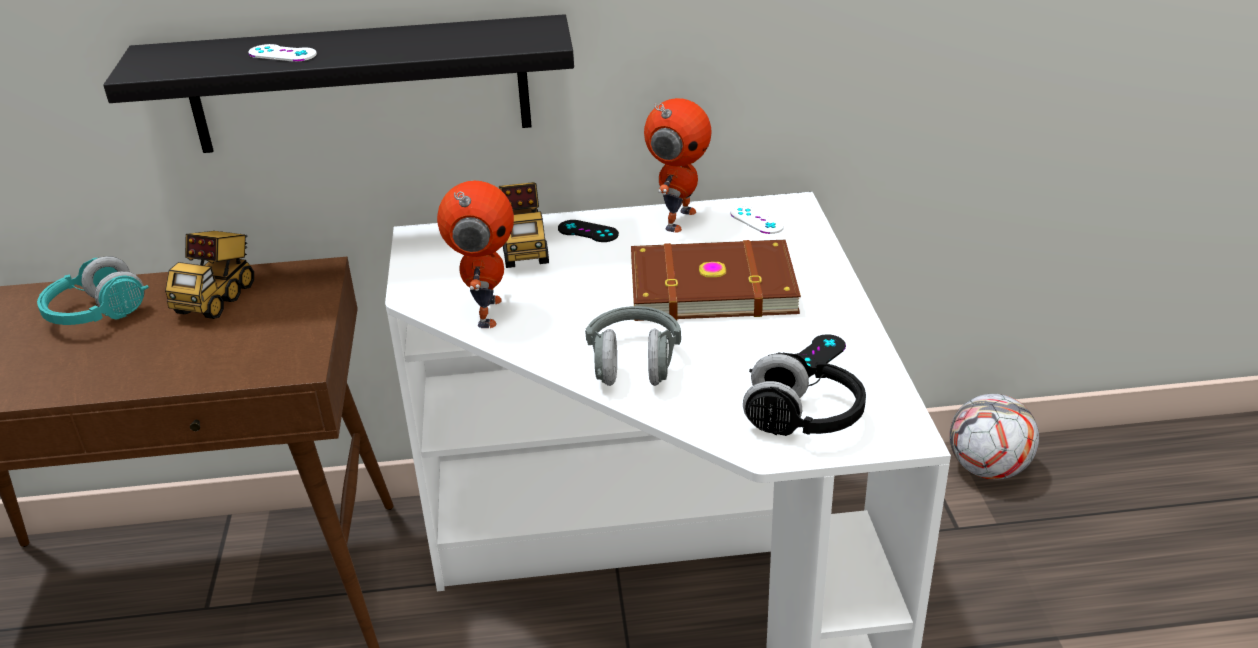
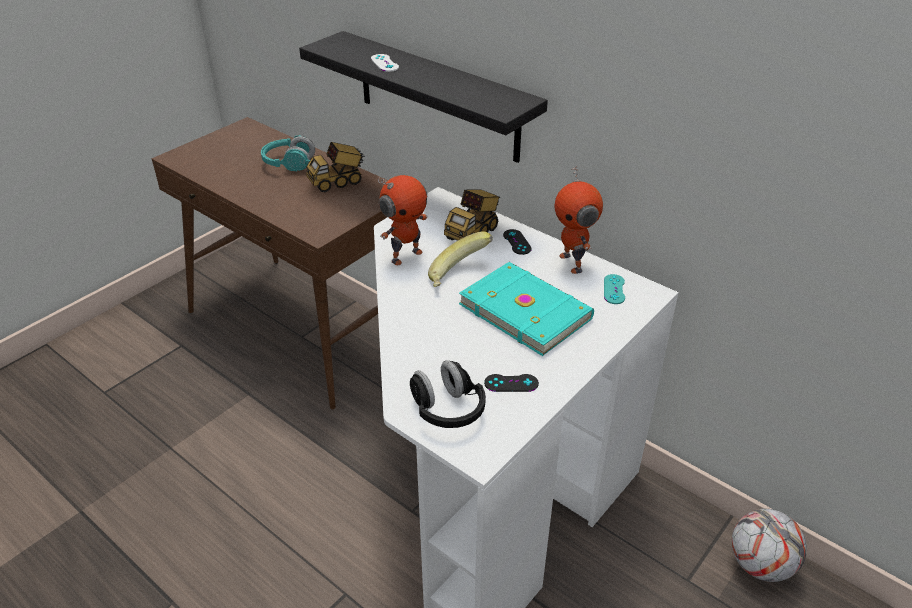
camera: 45 degrees right, 5 degrees up
(586, 297) = (459, 276): none -> banana
(633, 365) = (422, 325): grey headphones -> none
(678, 219) = (572, 263): toy robot -> toy robot turned 90 degrees clockwise
(710, 285) = (526, 310): brown book -> turquoise book
(756, 220) = (614, 289): white game controller -> turquoise game controller

